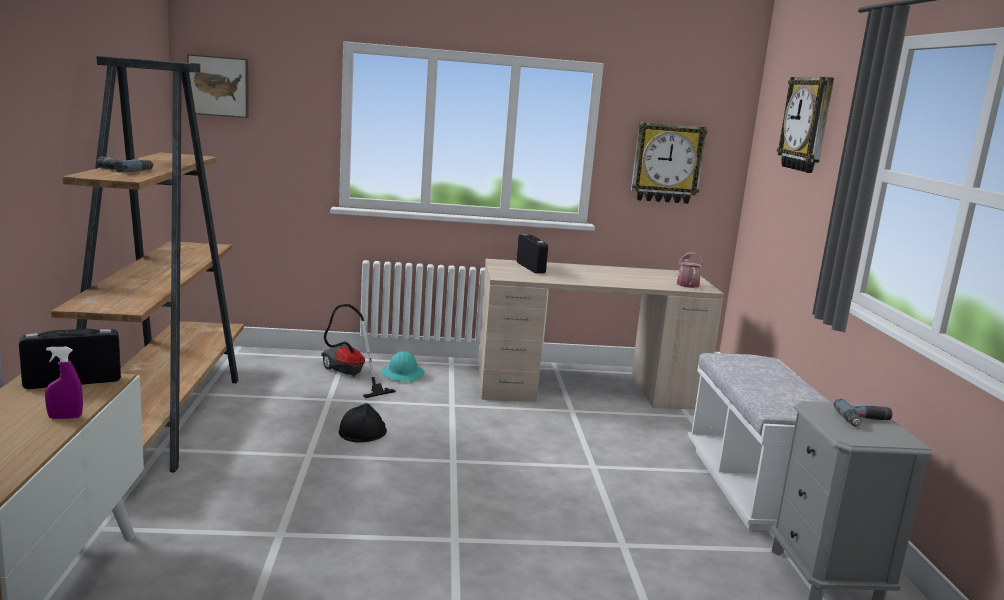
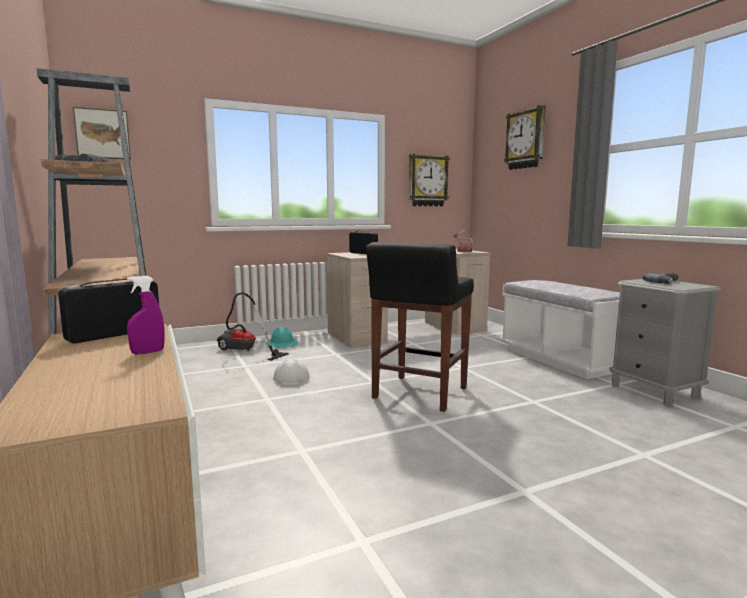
camera: 20 degrees left, 5 degrees down
(362, 432) = (291, 378): black hard hat -> white hard hat
(488, 493) = (419, 394): none -> black stool

